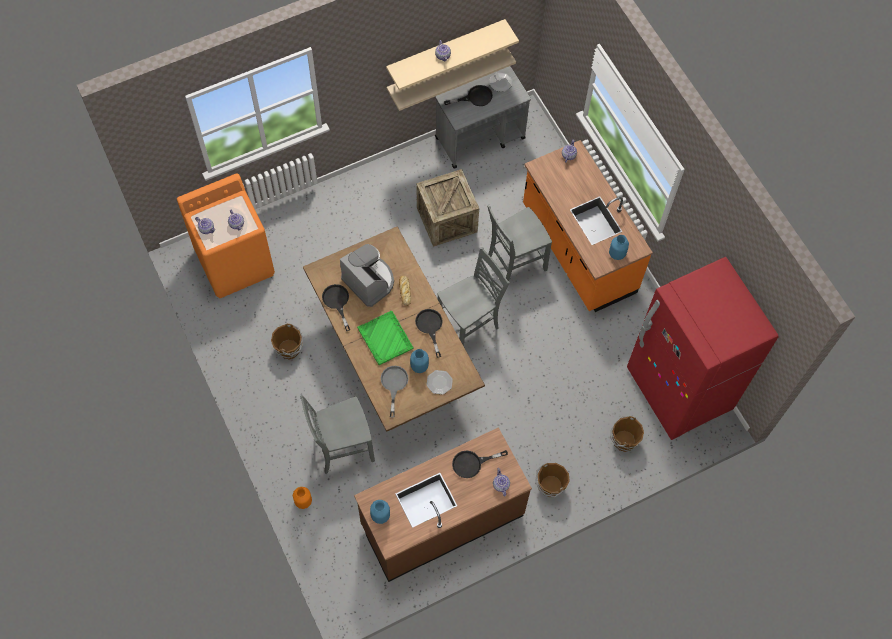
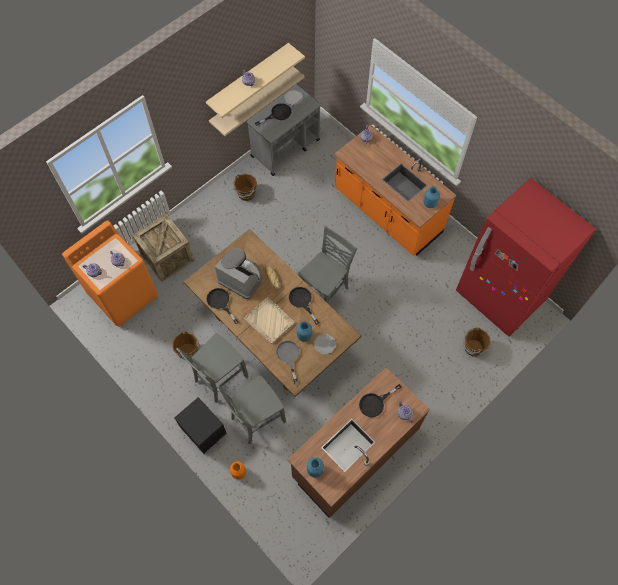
camera: 15 degrees left, 0 degrees up
(277, 443) = (203, 431): none -> black nightstand
(385, 339) = (269, 321): green tray -> beige tray
(447, 220) = (280, 216): crate -> crate (167, 257)
(514, 264) = (343, 235): grey chair -> grey chair (219, 378)
(550, 486) = (430, 400): brown bucket -> brown bucket (246, 194)

